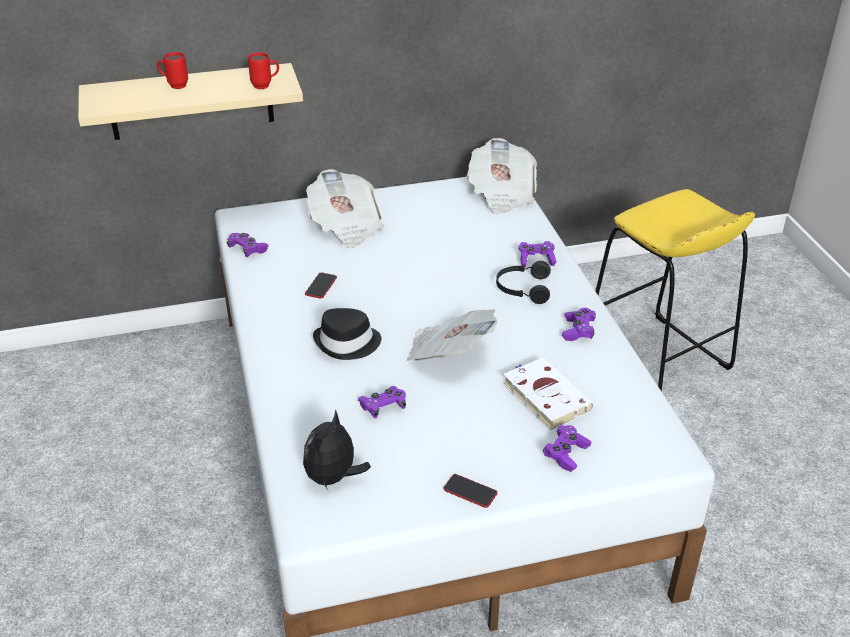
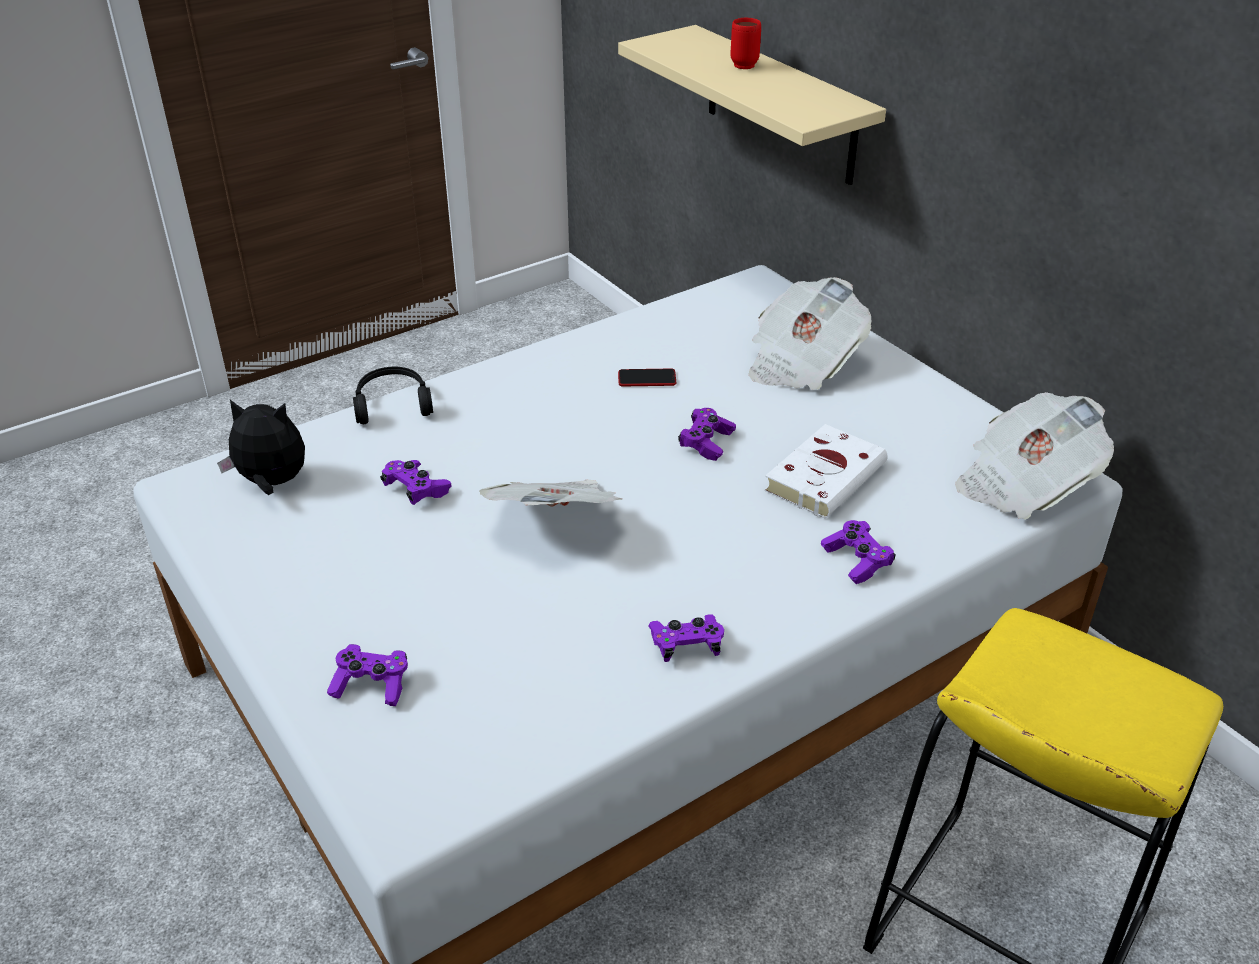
camera: 70 degrees right, 0 degrees up
(247, 250) = (689, 307): purple game controller -> purple game controller (706, 442)
(265, 86) = (797, 108): red mug -> none
(347, 343) = (535, 430): black hat -> none
(470, 491) = (270, 603): phone -> none
(522, 289) = (763, 561): black headphones -> black headphones (392, 403)
(544, 396) = (498, 637): white book -> white book (826, 476)

